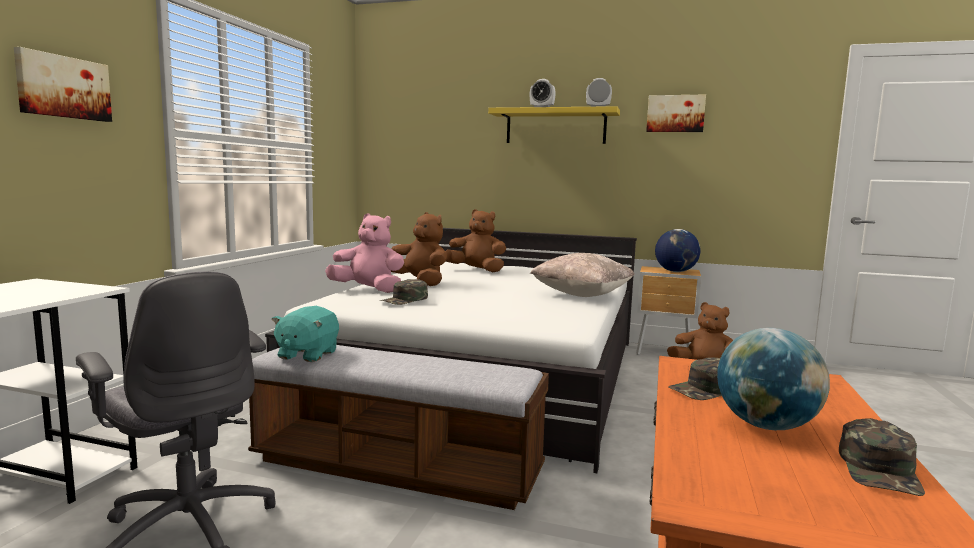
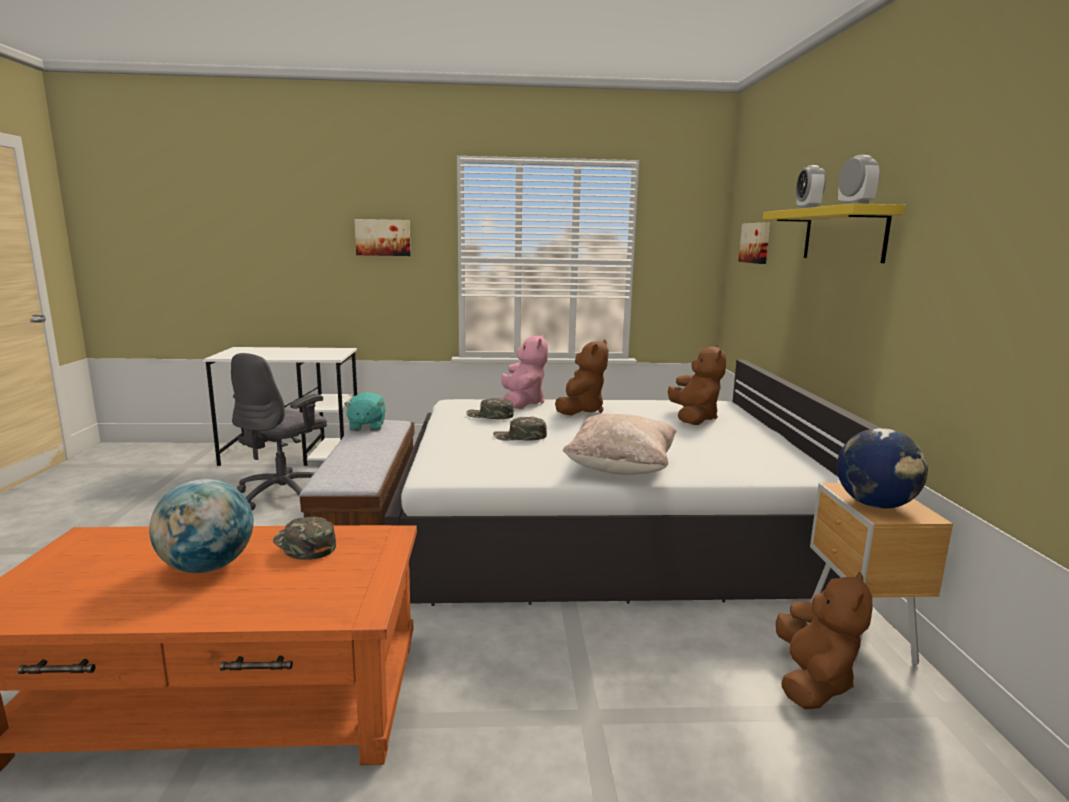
camera: 70 degrees right, 5 degrees up
(307, 354) = (366, 427): turquoise plush toy -> turquoise plush toy turned 90 degrees counterclockwise
(675, 113) = (971, 207): picture -> picture (756, 243)
(880, 469) = (102, 608): green cap -> green cap (520, 436)

